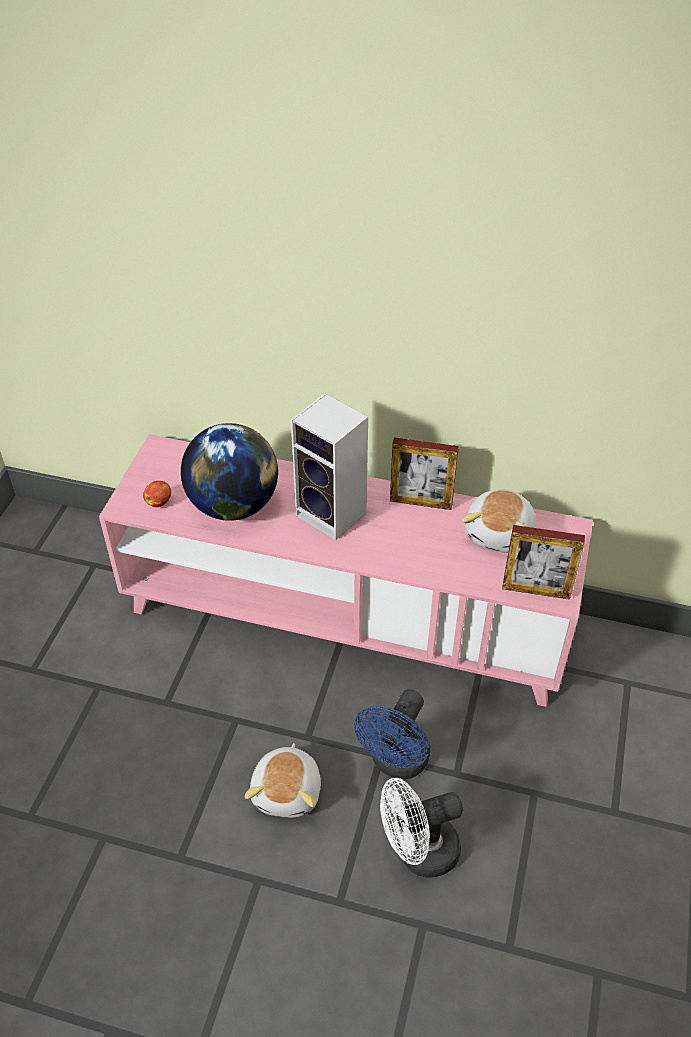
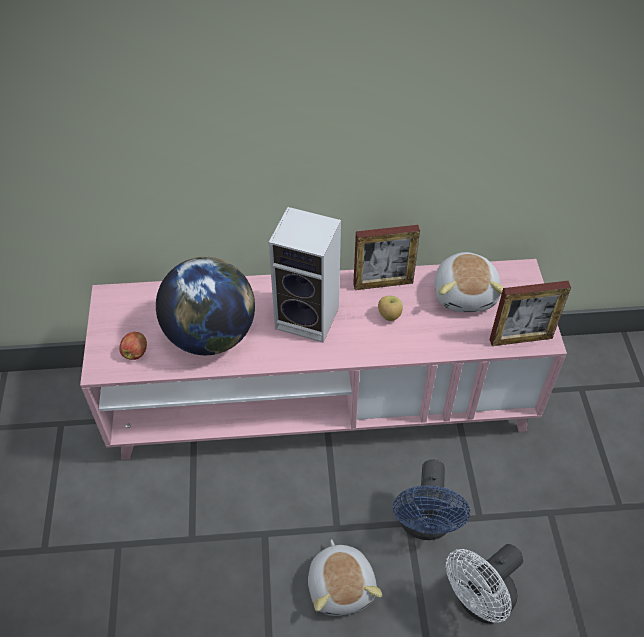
camera: 20 degrees left, 5 degrees up
(411, 534) = (389, 316): none -> apple

